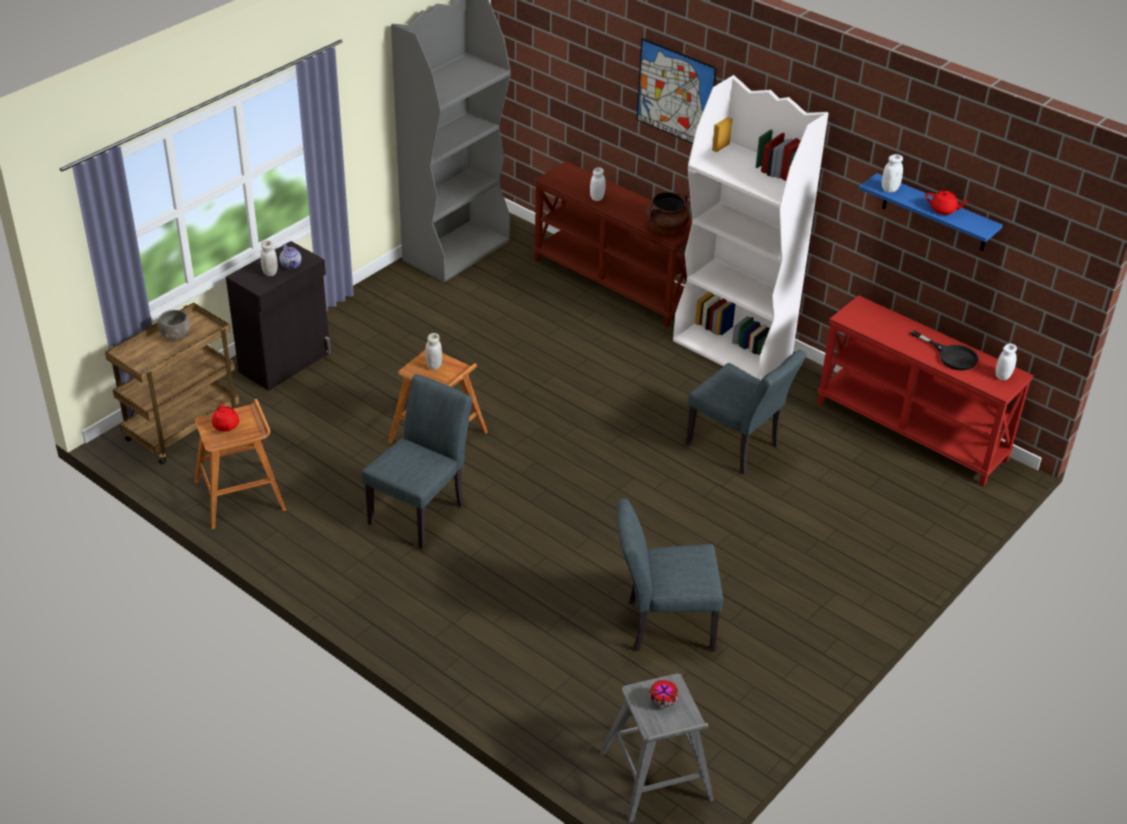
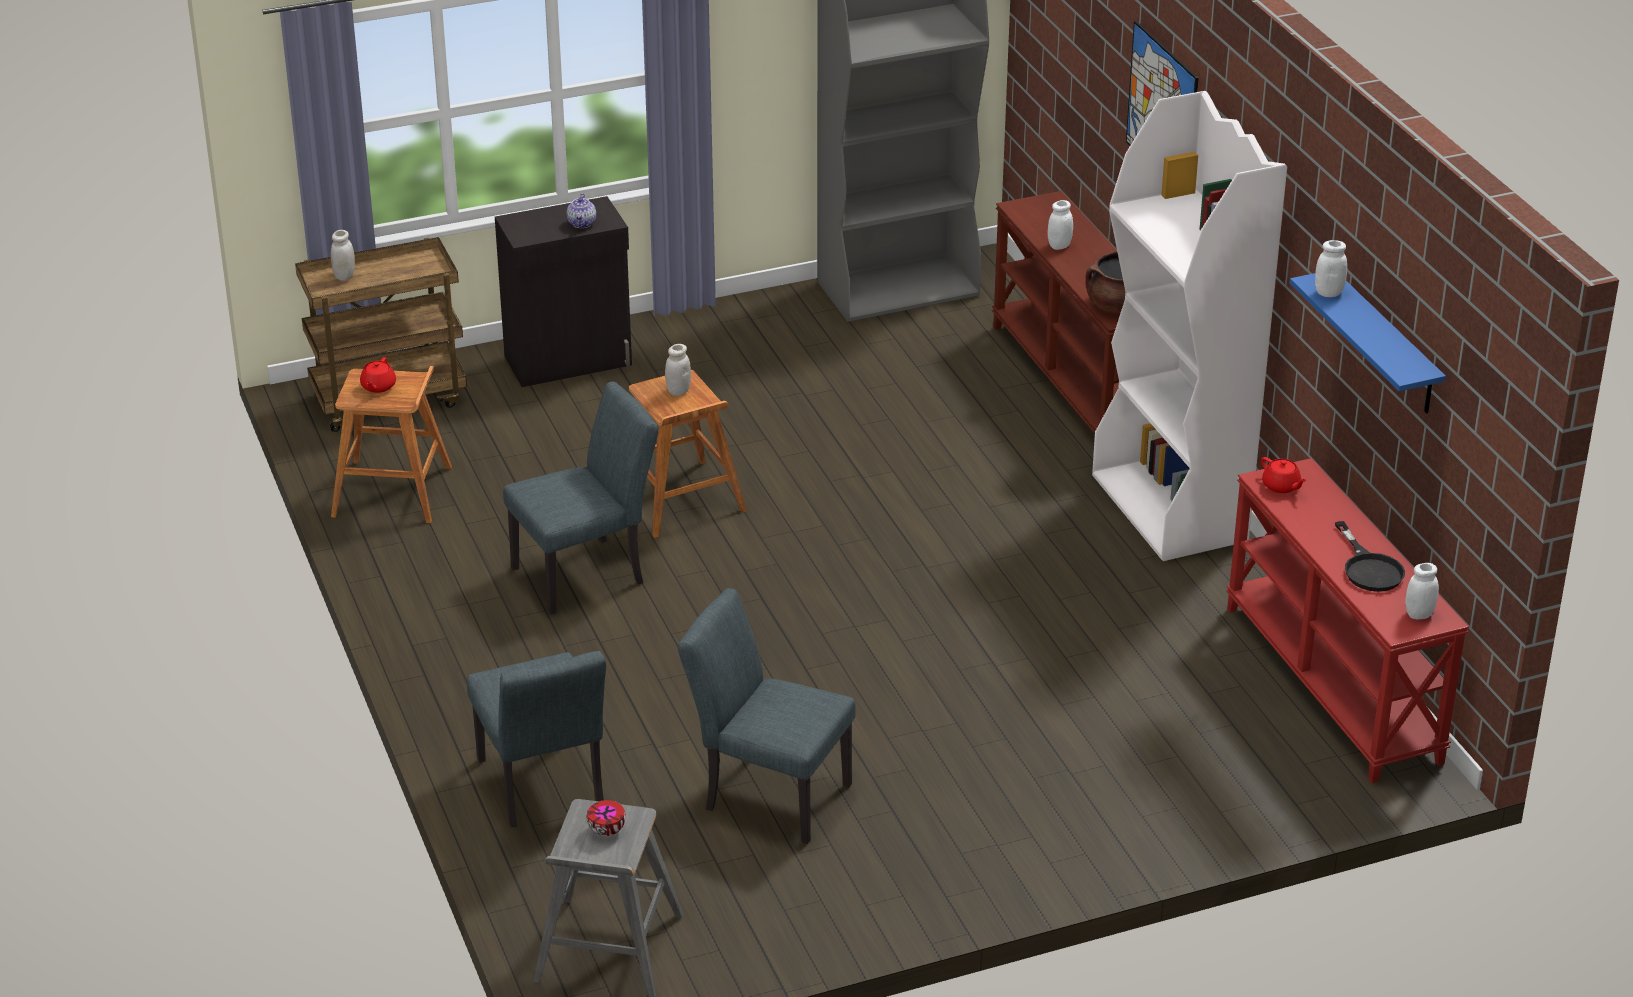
camera: 30 degrees right, 5 degrees down
(176, 335) = (393, 269): grey bowl -> none
(270, 272) = (549, 225): white jar -> white jar (344, 276)
(738, 448) = (1061, 629): grey chair -> grey chair (544, 789)
(943, 210) = (1378, 336): red teapot -> red teapot (1281, 486)

